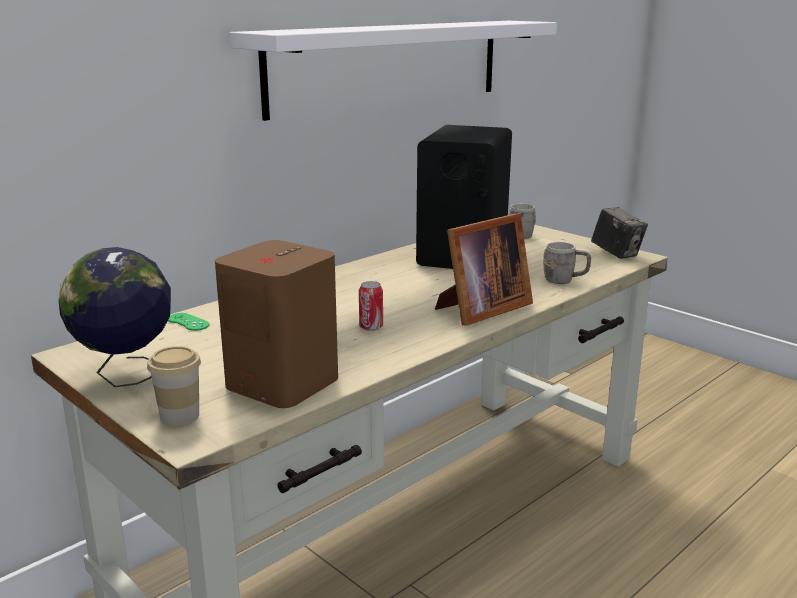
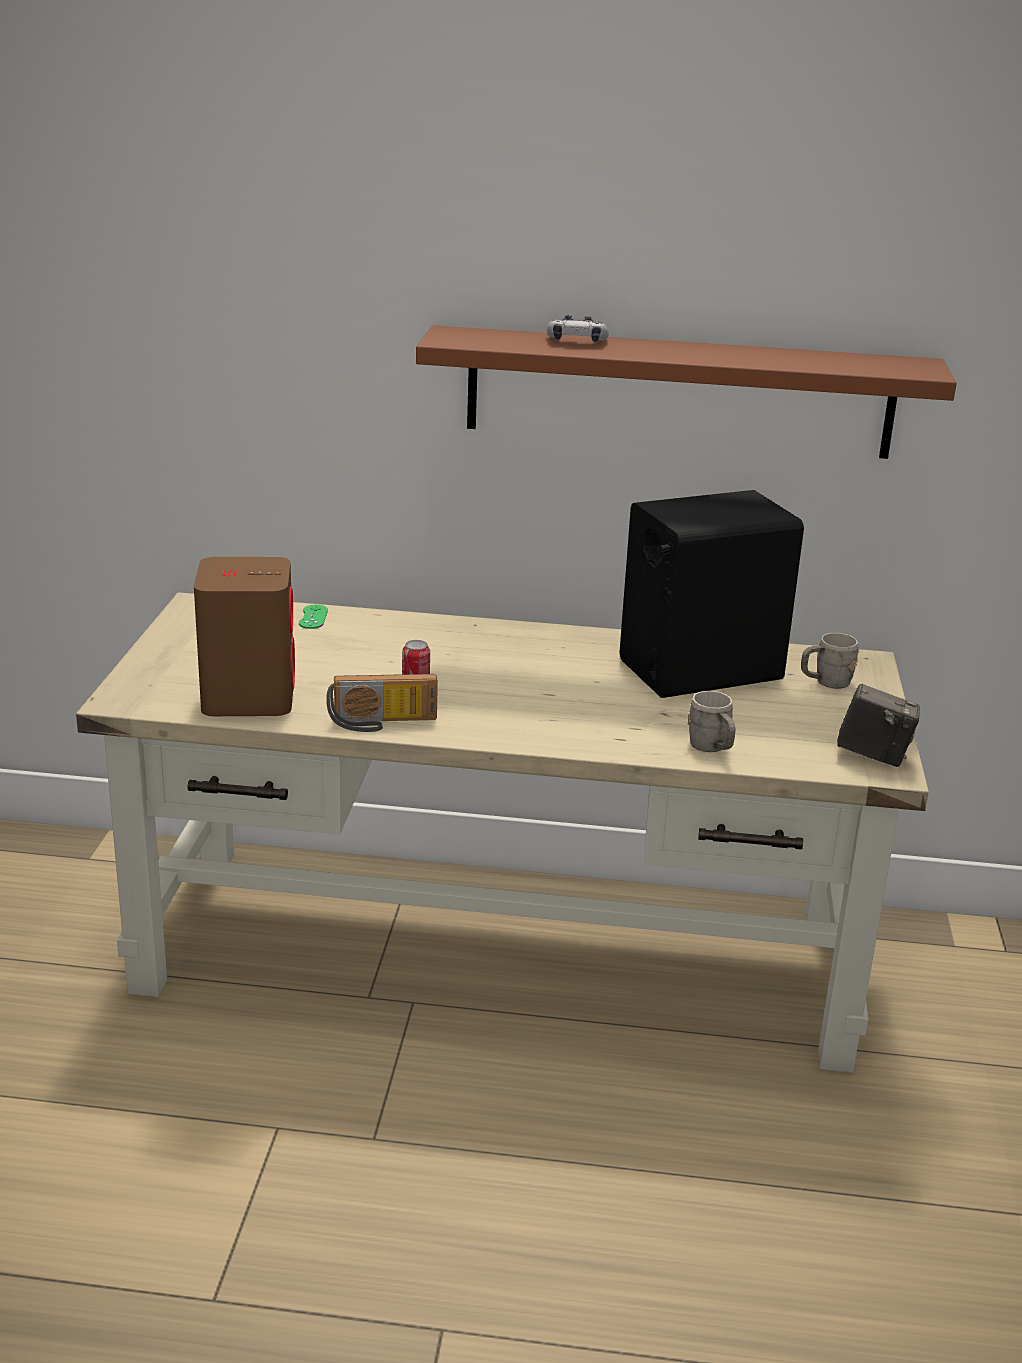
camera: 50 degrees right, 5 degrees up
(126, 376) = (186, 638): globe -> none
(179, 416) = (148, 683): cup -> none
(348, 27) = (576, 341): none -> game controller
(389, 65) = (679, 392): white shelf -> brown shelf
(402, 351) = (382, 723): none -> radio
(481, 310) = (542, 728): picture frame -> none
(616, 254) = (873, 755): camera -> camera turned 90 degrees counterclockwise

